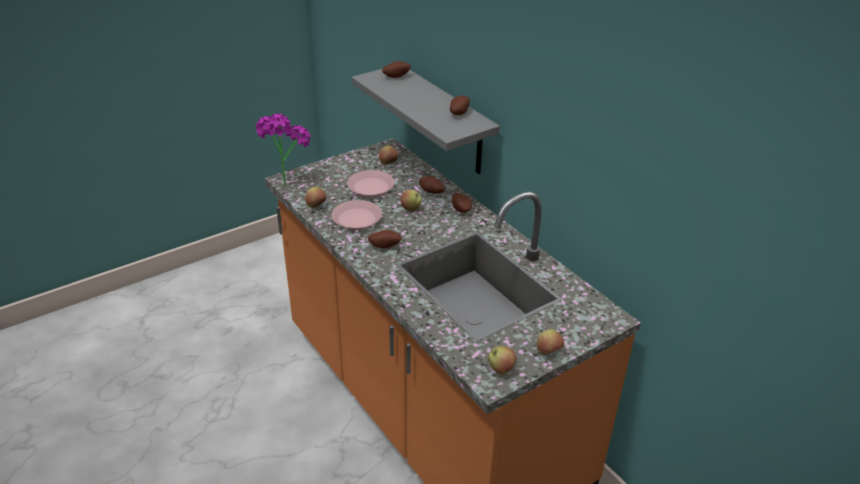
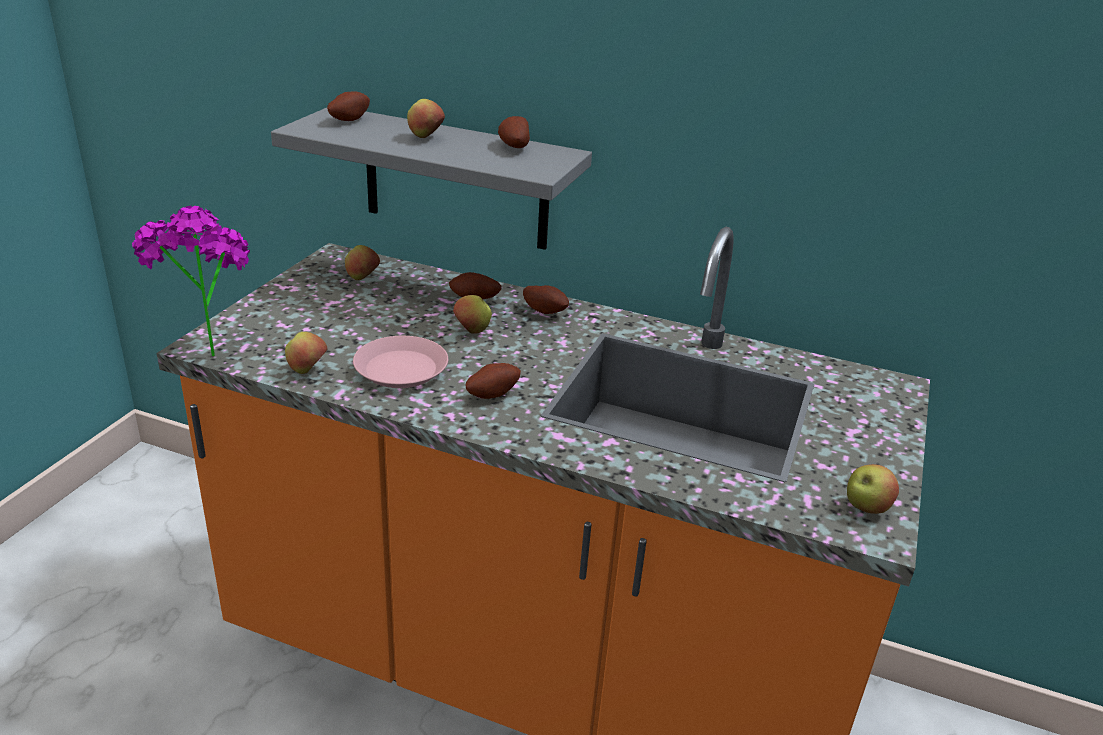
camera: 35 degrees left, 5 degrees down
(370, 187) = (372, 318): pink plate -> none
(548, 352) = (888, 458): apple -> apple (425, 137)

